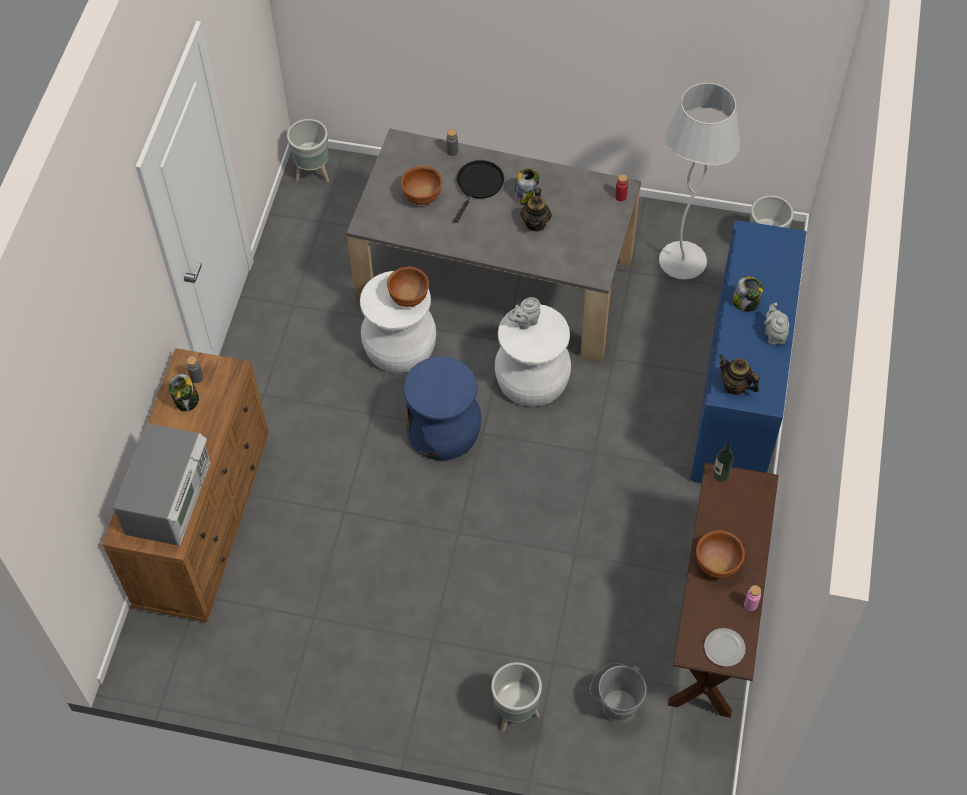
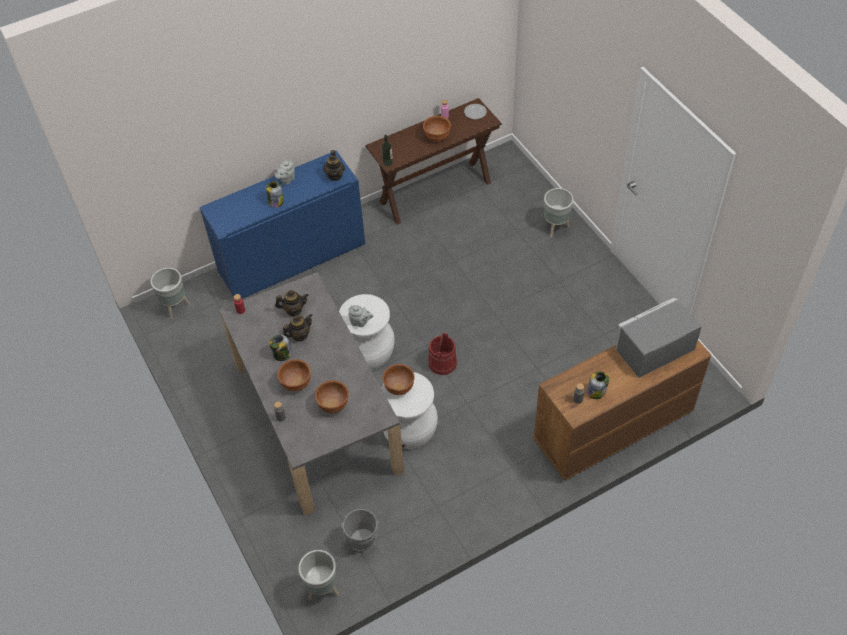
camera: 130 degrees left, 5 degrees down
(444, 430) = (442, 363): blue stool -> red bucket
(479, 185) = (296, 383): black frying pan -> brown bowl
(574, 238) = (294, 310): none -> teapot
(615, 704) = (510, 199): grey bucket -> grey bucket (362, 543)
(682, 262) = (218, 337): white floor lamp -> none

